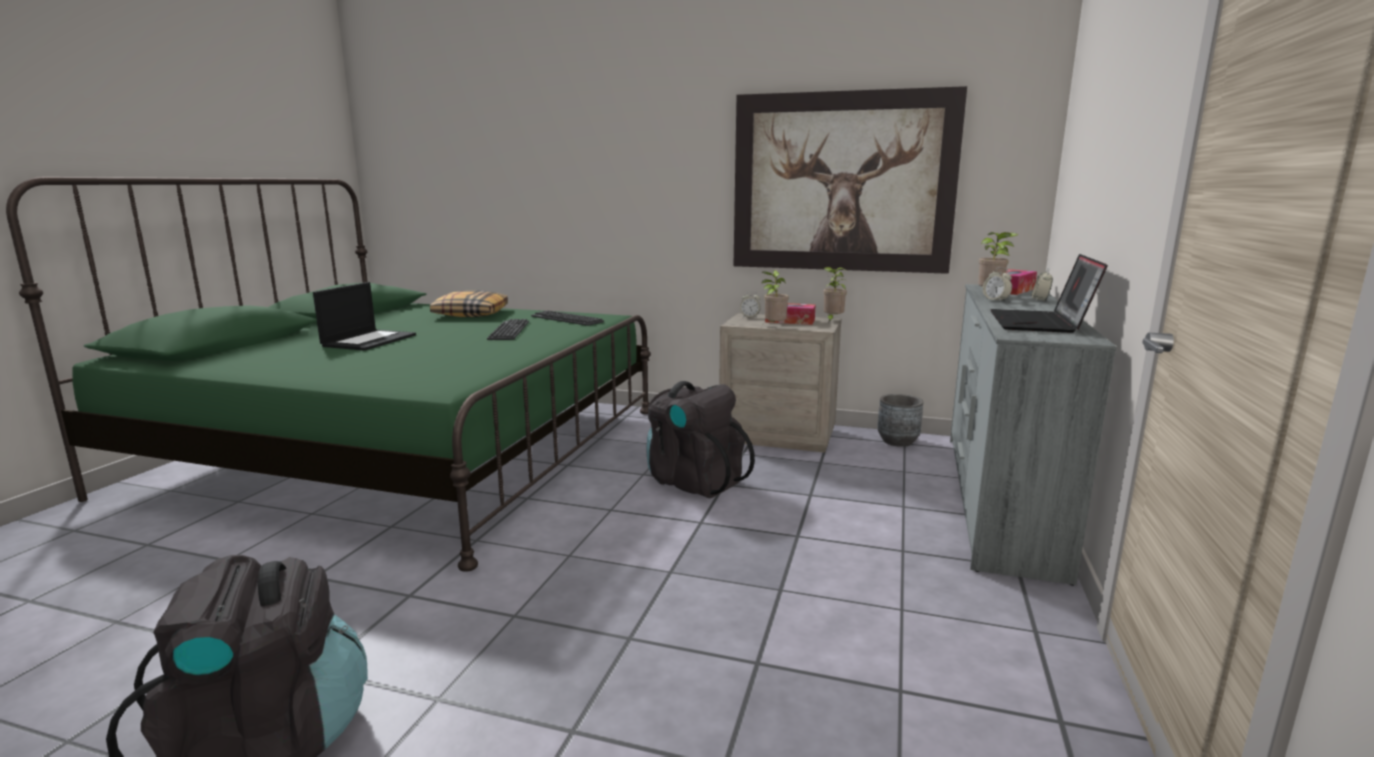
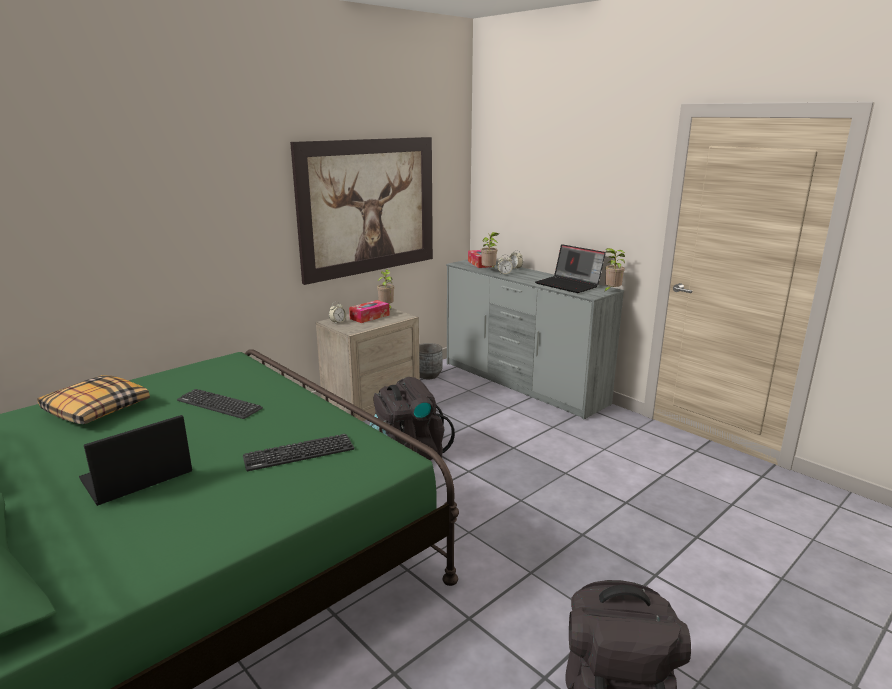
camera: 60 degrees left, 5 degrees up
(369, 340) = (136, 476): laptop -> laptop turned 90 degrees counterclockwise
(567, 319) = (215, 375): keyboard -> keyboard (299, 453)
(773, 327) = (380, 325): potted plant -> potted plant (611, 291)

